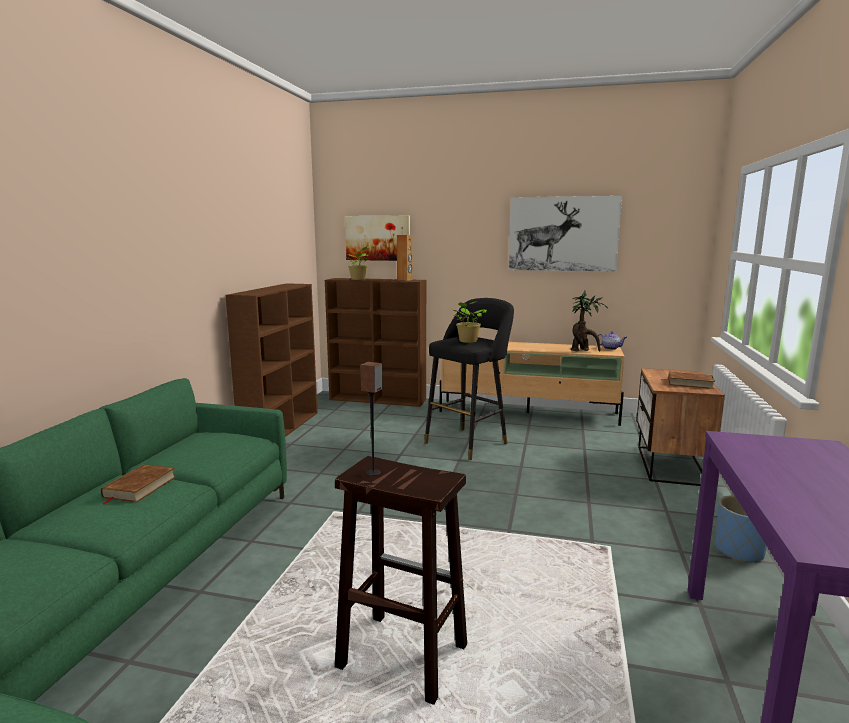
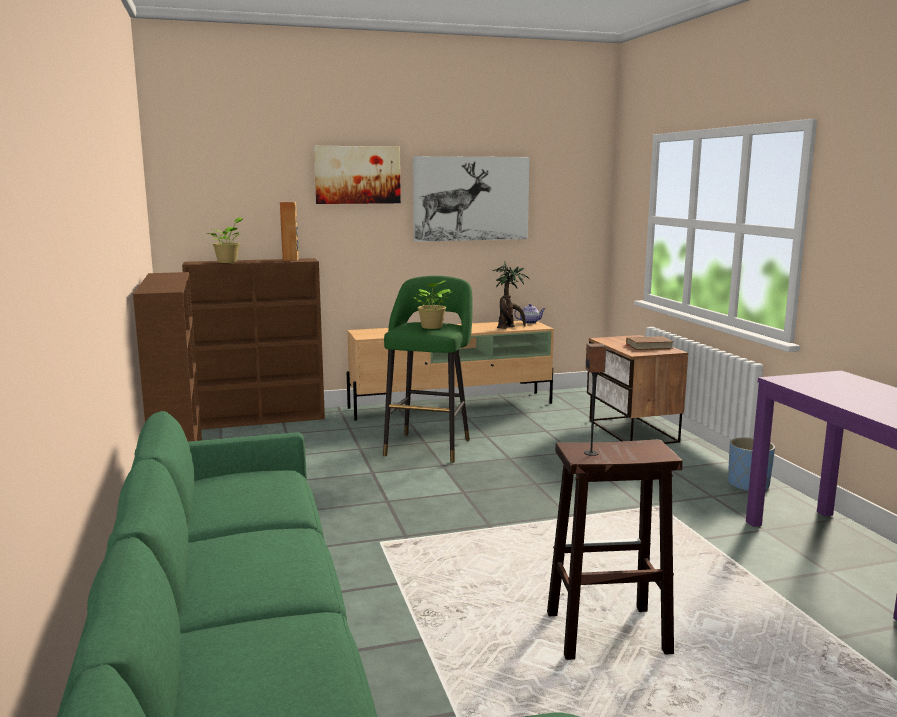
camera: 30 degrees left, 0 degrees up
(139, 487) = (256, 544): brown book -> none
(378, 238) = (244, 206): picture -> picture (357, 175)
(469, 442) = (429, 446): black stool -> green stool

